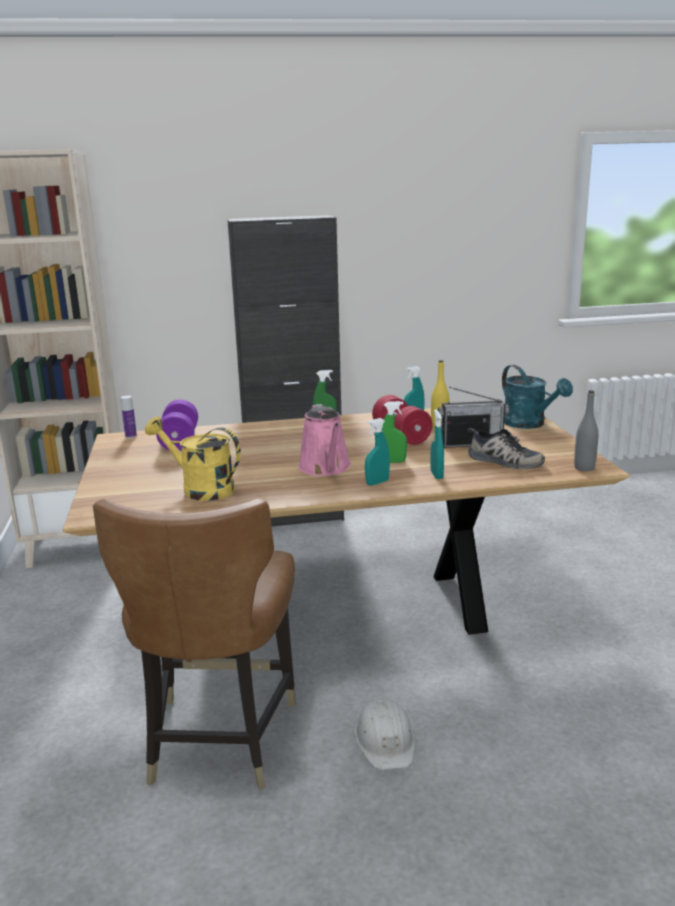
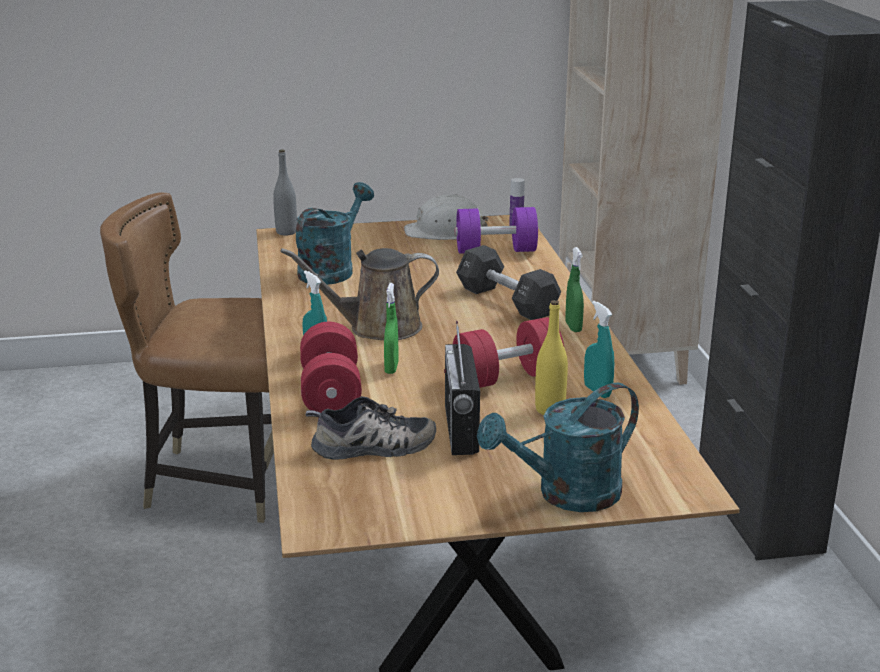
camera: 90 degrees right, 5 degrees up
(200, 489) = (331, 270): yellow watering can -> turquoise watering can
(280, 437) = (507, 301): none -> black dumbbell
(326, 468) = (378, 328): pink watering can -> brown watering can
(385, 740) = (180, 582): white hard hat -> white hard hat (445, 231)
(436, 475) = (331, 394): turquoise spray bottle -> red dumbbell
(503, 461) = (373, 447): shoe -> shoe turned 135 degrees counterclockwise
(584, 468) = (323, 513): grey bottle -> grey bottle (286, 232)

